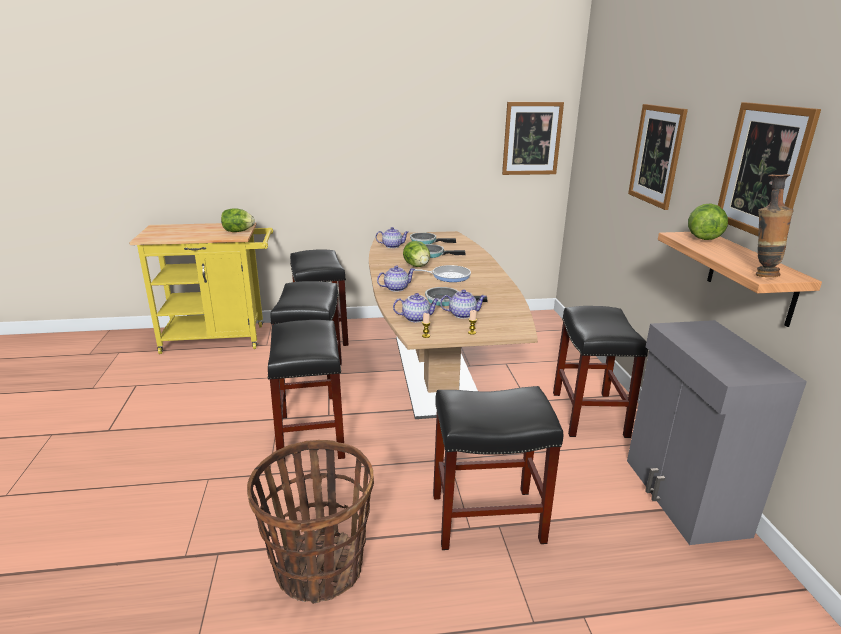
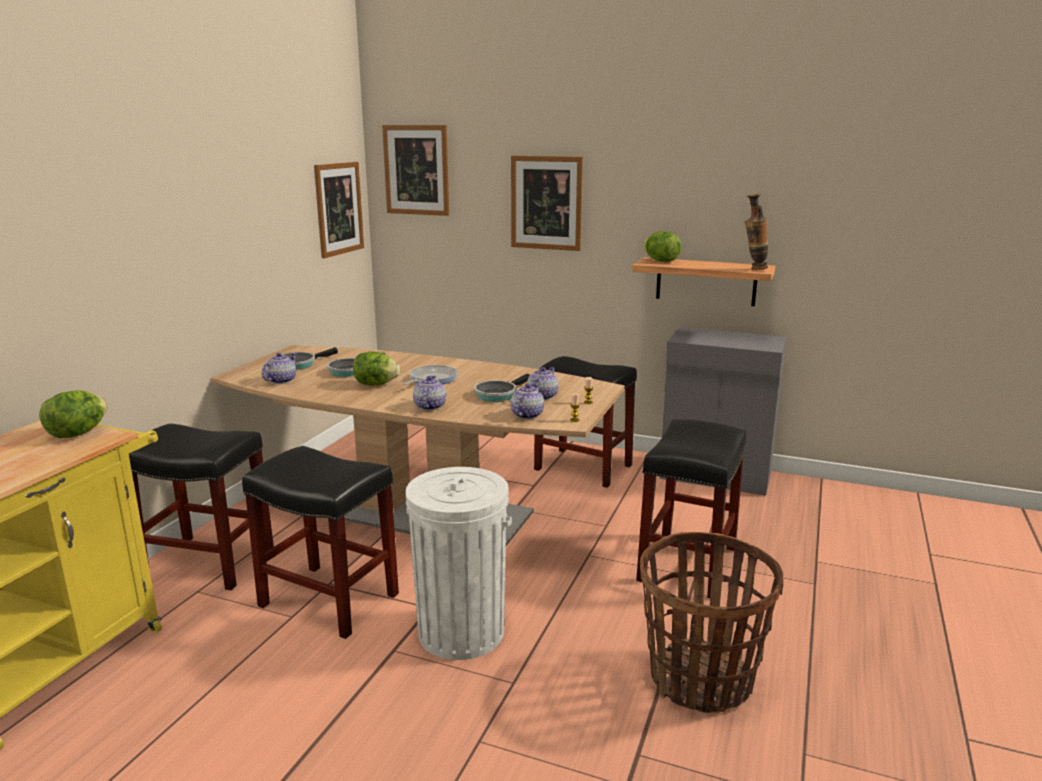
camera: 60 degrees left, 5 degrees down
(310, 435) = (461, 632): black stool -> white trash can
(763, 170) = (695, 197): picture -> picture (416, 170)

